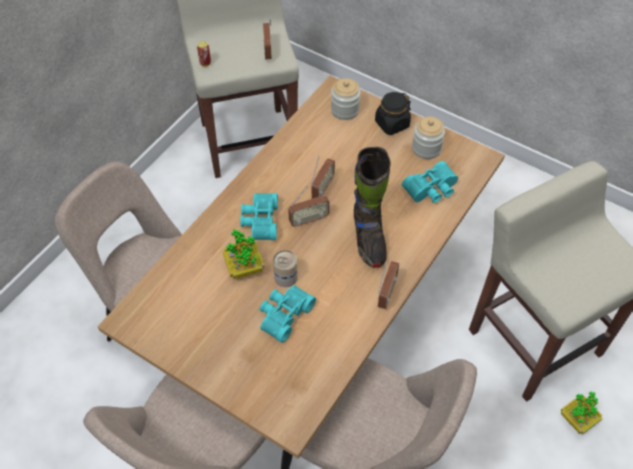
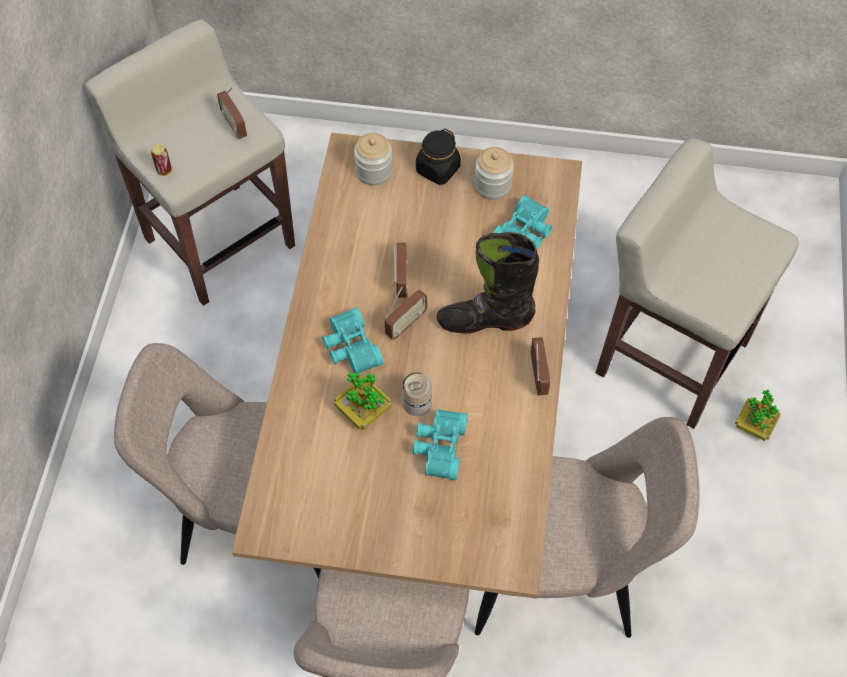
camera: 25 degrees left, 5 degrees up
(368, 239) = (485, 320): black boot -> black boot turned 120 degrees clockwise

